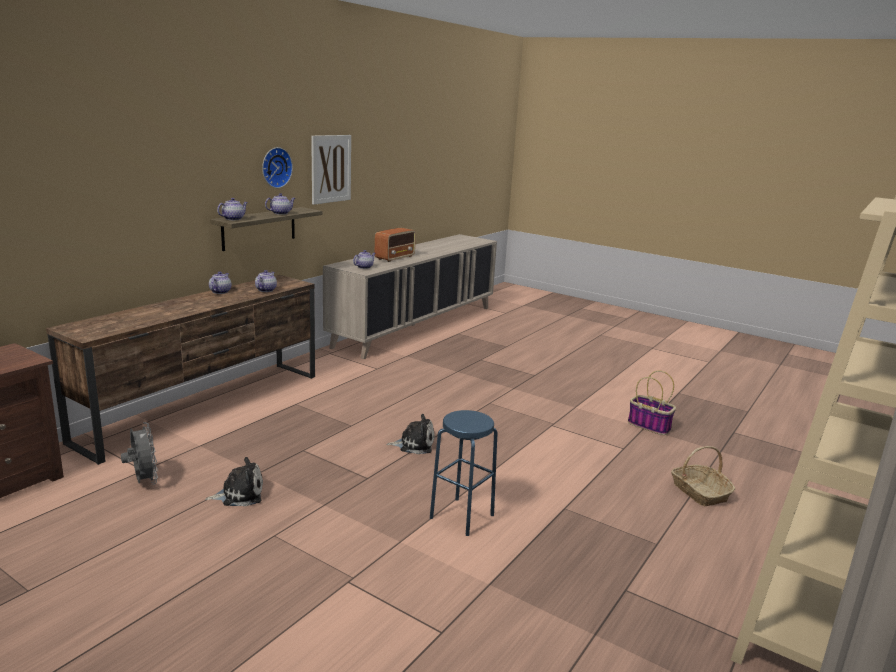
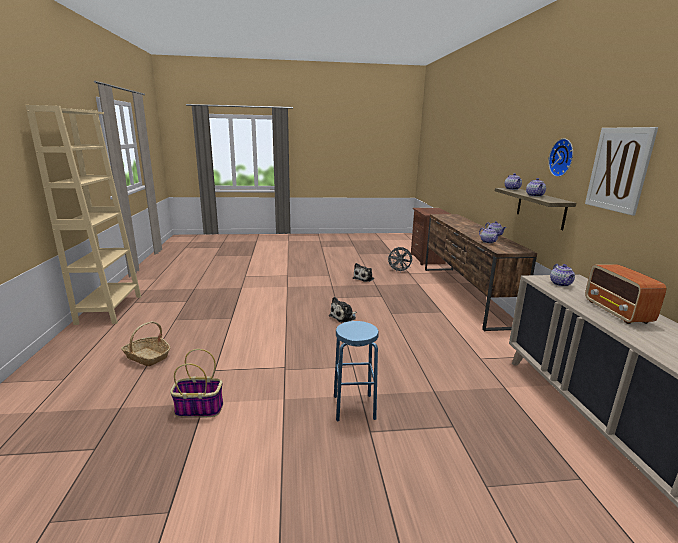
camera: 140 degrees right, 0 degrees up
(462, 516) = (275, 299): blue stool -> blue stool (354, 407)

